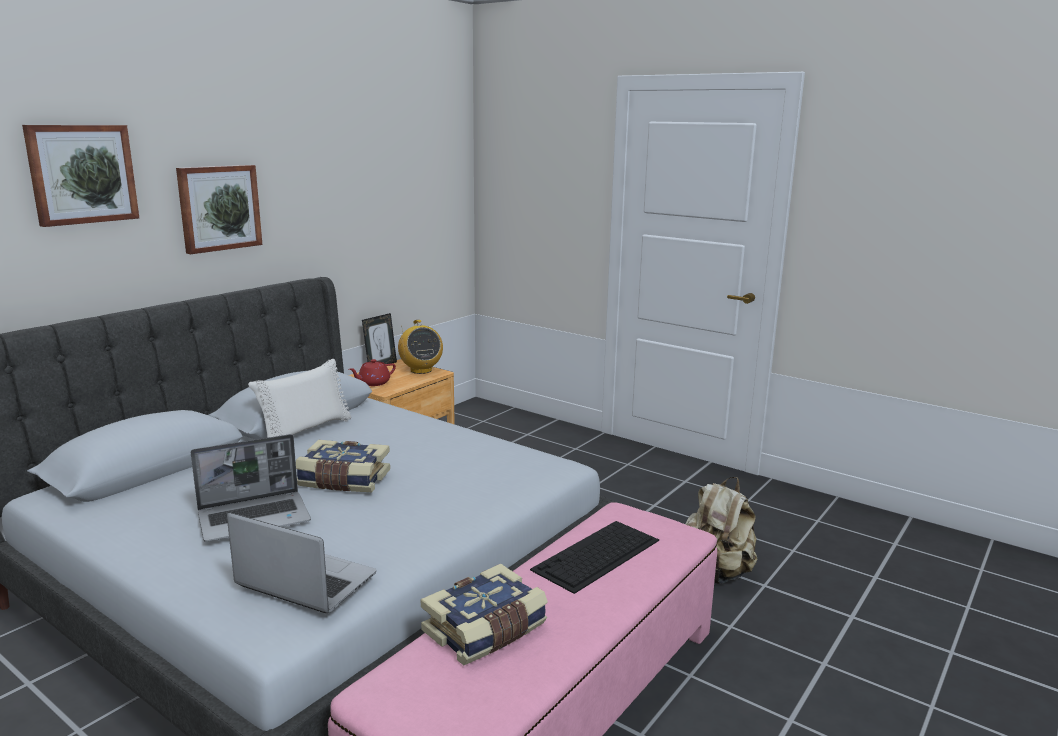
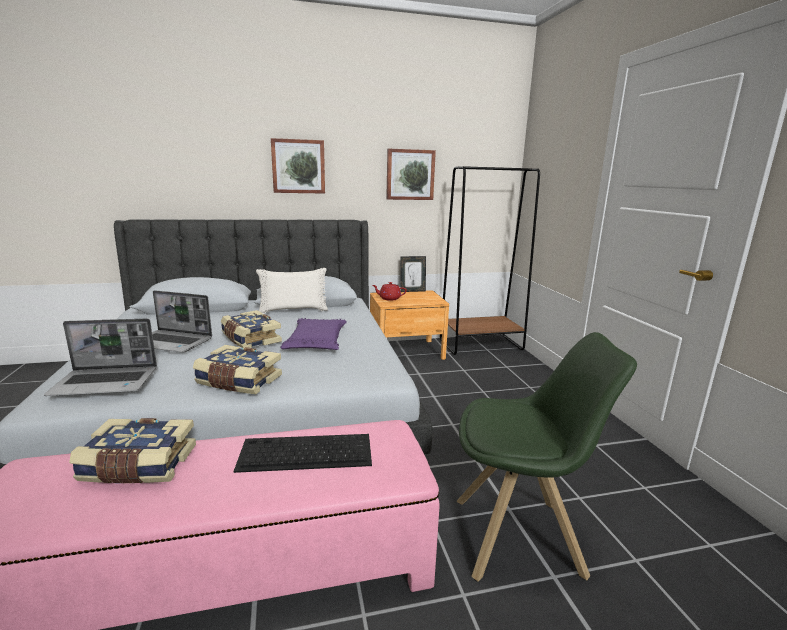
camera: 40 degrees right, 0 degrees up
(82, 174) = (211, 137): picture -> picture (410, 175)
(304, 582) = (107, 382): laptop -> laptop turned 105 degrees clockwise
(418, 456) = (316, 340): none -> purple pillow
(420, 370) = (430, 298): radio -> none
(440, 523) = (238, 381): none -> book
(470, 418) = (480, 345): none -> clothes rack
(716, 573) = (518, 537): beige backpack -> green chair

